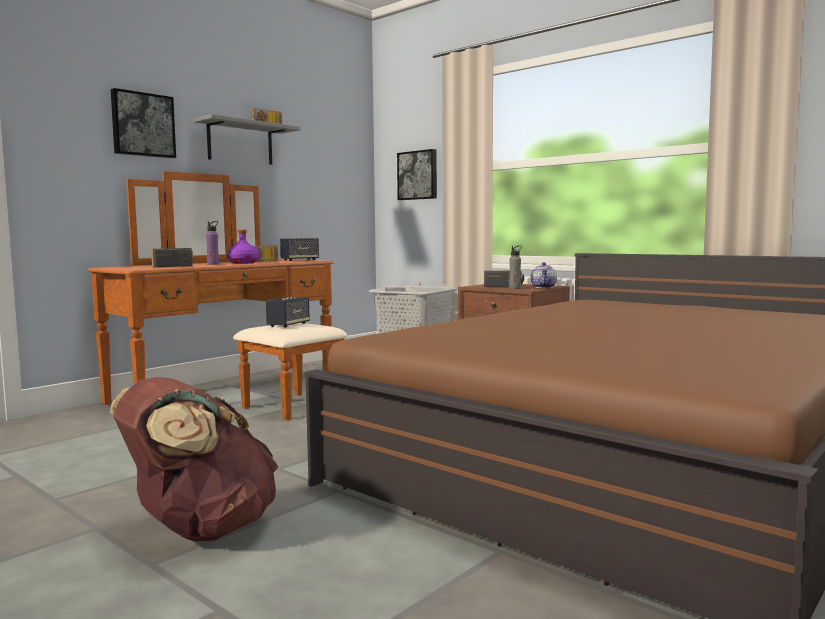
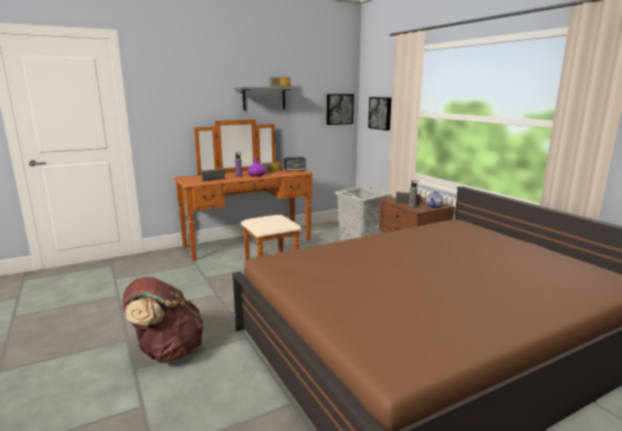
camera: 20 degrees right, 10 degrees up
(142, 125) = (203, 94): picture -> picture (339, 109)
(288, 325) = (269, 219): speaker -> none

